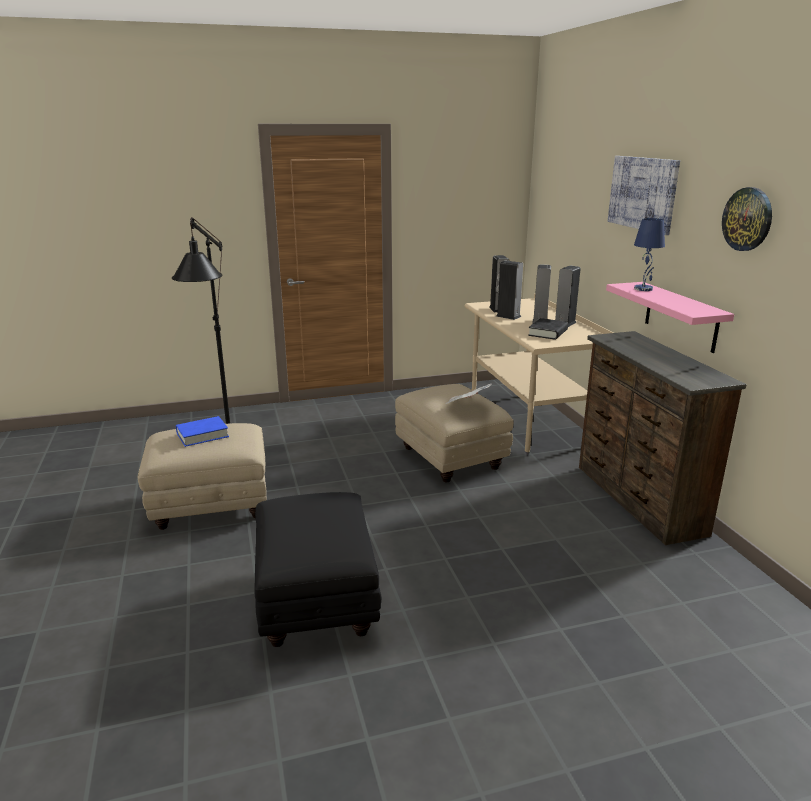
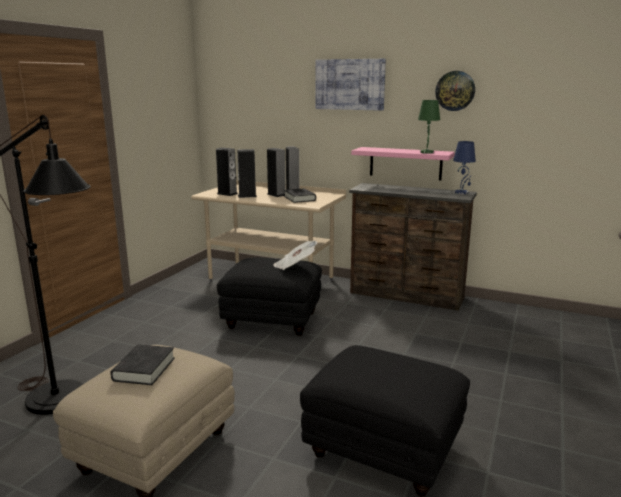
camera: 50 degrees left, 5 degrees down
(202, 435) = (144, 369): blue book -> black book
(451, 459) = (273, 321): beige ottoman -> black ottoman
(643, 289) = (378, 149): blue table lamp -> blue table lamp (462, 192)
(682, 306) = (426, 152): none -> green table lamp

